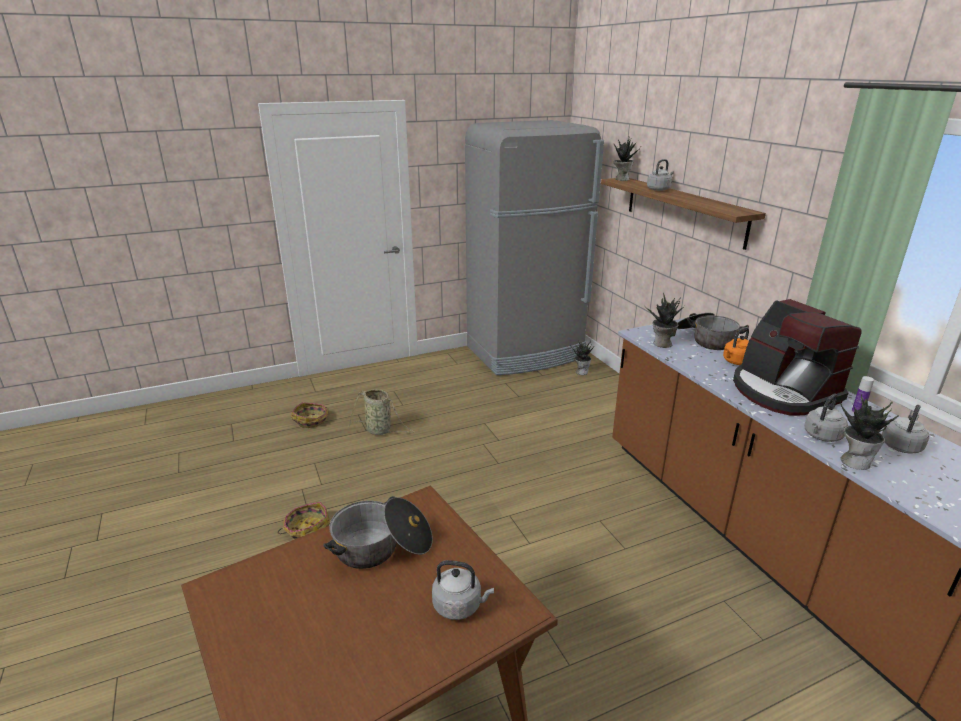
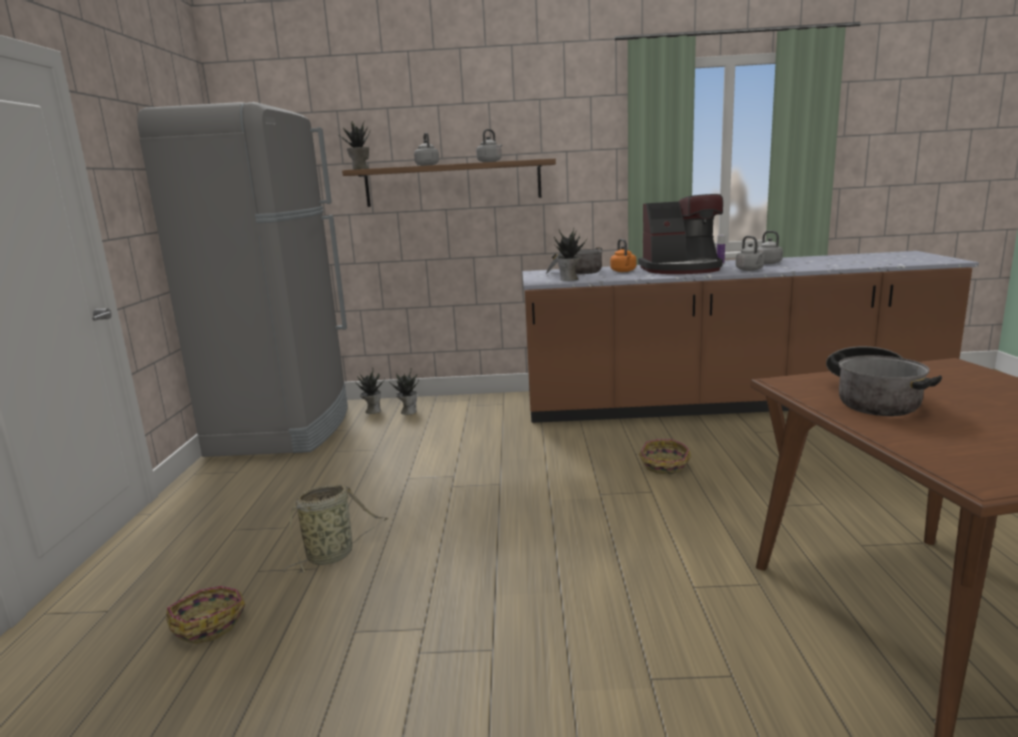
camera: 65 degrees left, 10 degrees down
(307, 528) = (532, 654): basket -> basket (664, 466)
(460, 606) = (956, 379): grey kettle -> grey kettle (490, 162)
(855, 461) = (784, 269): potted plant -> potted plant (408, 411)

